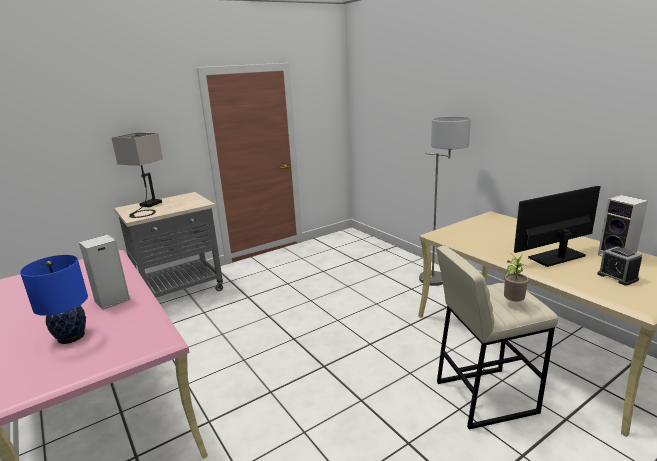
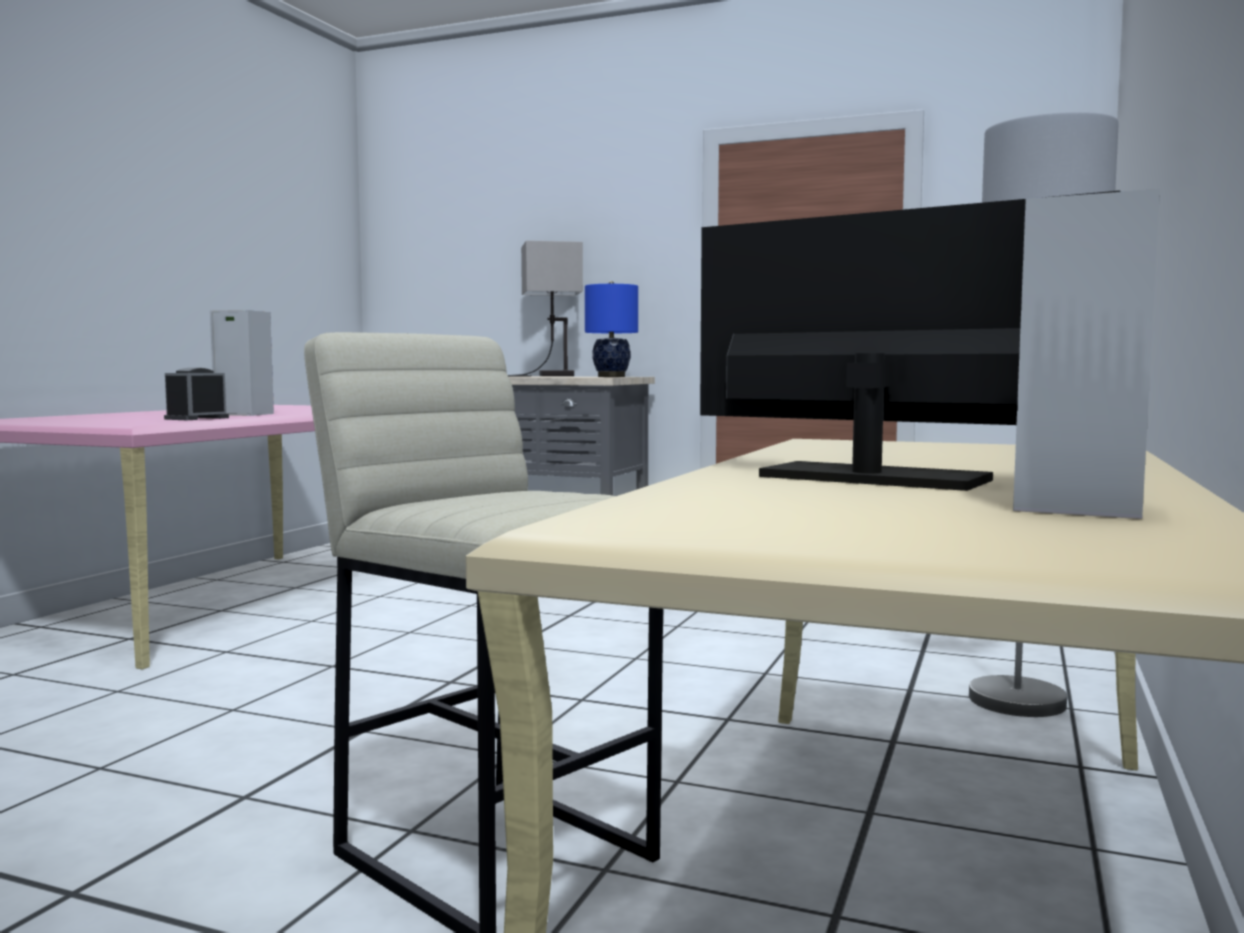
camera: 55 degrees right, 15 degrees down
(71, 336) = (133, 416): blue table lamp -> blue table lamp (611, 376)
(512, 303) = (482, 498): potted plant -> none
(617, 277) = (831, 509): alarm clock -> alarm clock (196, 418)

